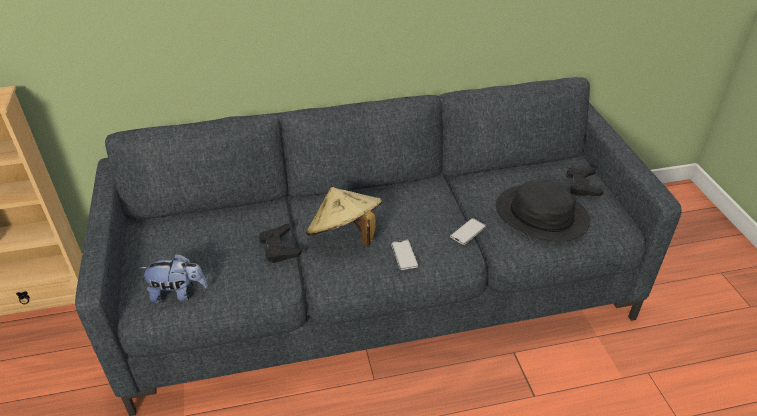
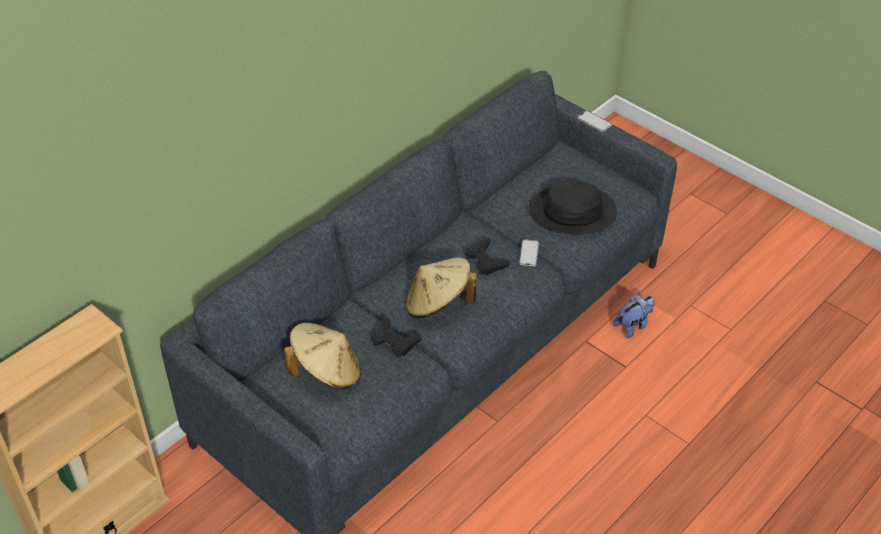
camera: 35 degrees left, 5 degrees up
(178, 293) = (352, 420): plush toy -> plush toy (633, 326)
(202, 244) = (326, 372): none -> beige hat
(404, 255) = (499, 297): phone -> phone (594, 121)
(582, 185) = (581, 169): black game controller -> black game controller (485, 260)

